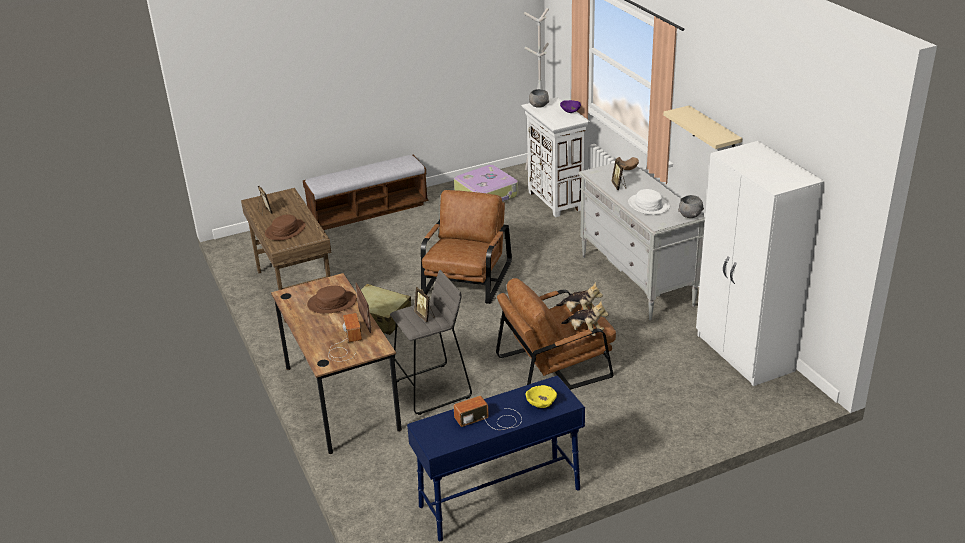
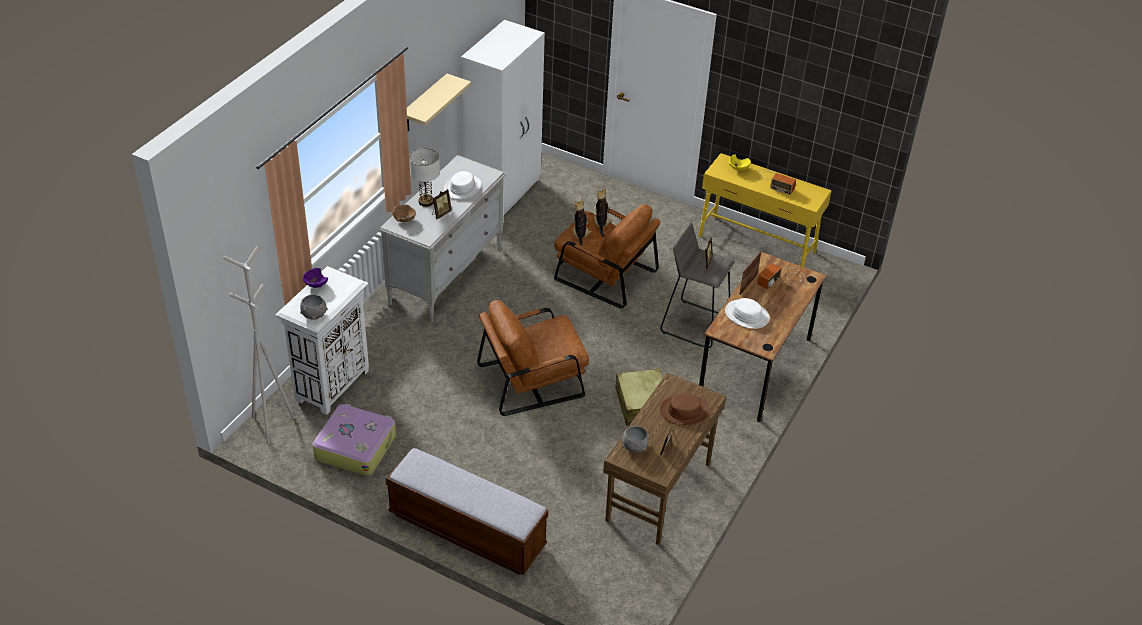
camera: 130 degrees left, 10 degrees up
(332, 302) = (747, 315): brown hat -> white hat
(499, 497) = (756, 245): blue console table -> yellow console table
(643, 184) = (426, 202): none -> table lamp
(690, 215) = (461, 162): grey bowl -> grey bowl (634, 446)

